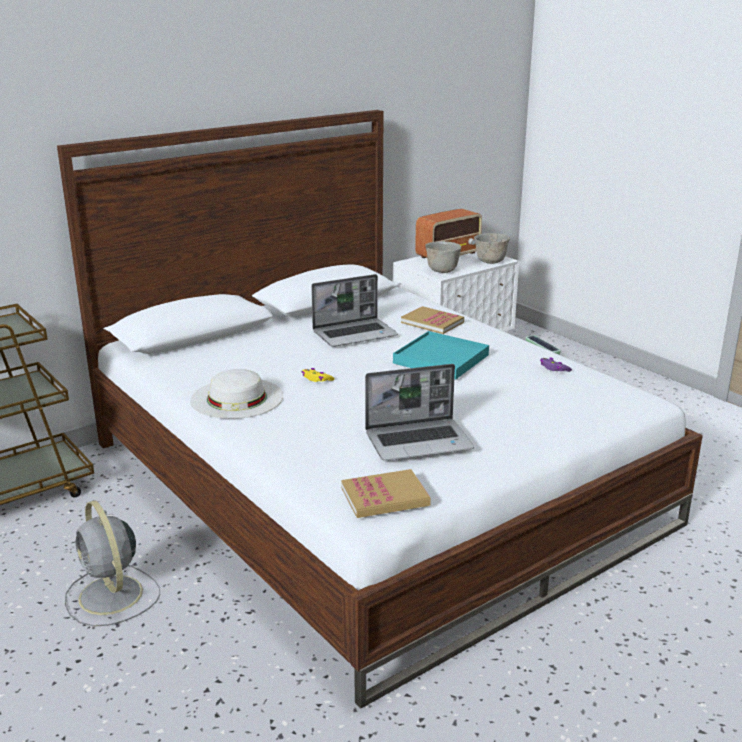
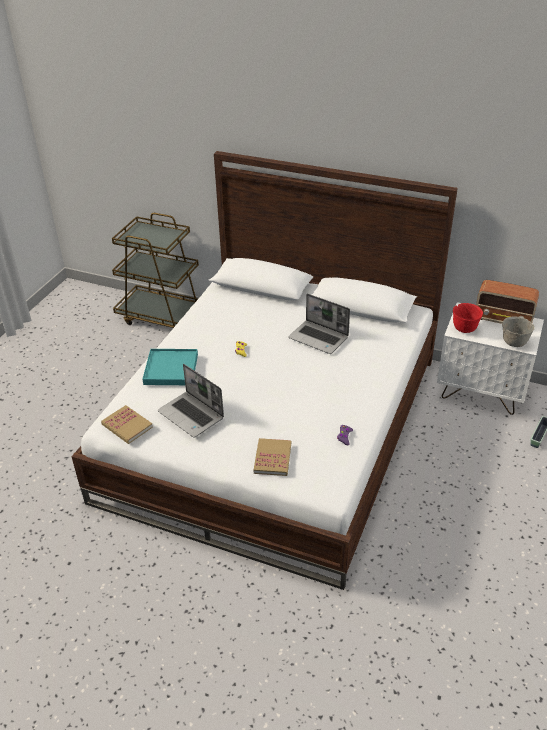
camera: 60 degrees right, 15 degrees up
(112, 596) = (113, 390): grey fan -> none
(237, 398) = (197, 336): white hat -> none
(432, 322) = (369, 360): book -> book (272, 458)
(441, 271) = (464, 328): grey bowl -> red bowl
(441, 359) = (311, 384): turquoise tray -> turquoise tray (171, 369)

